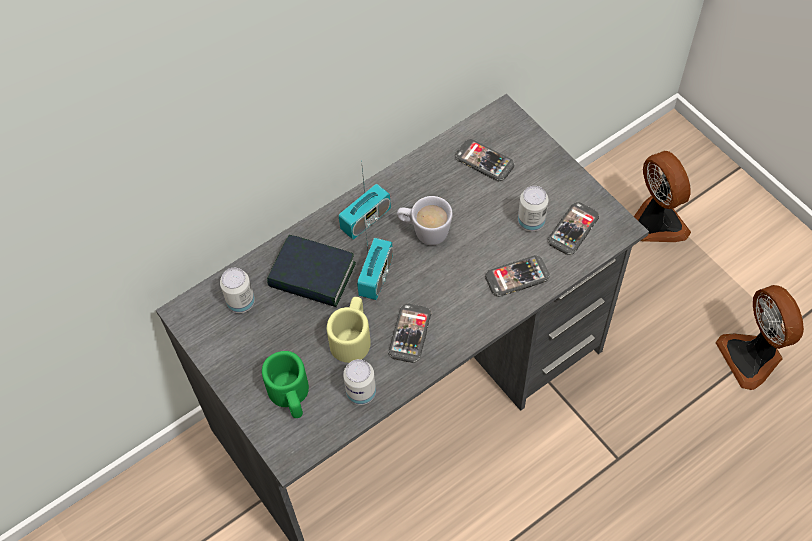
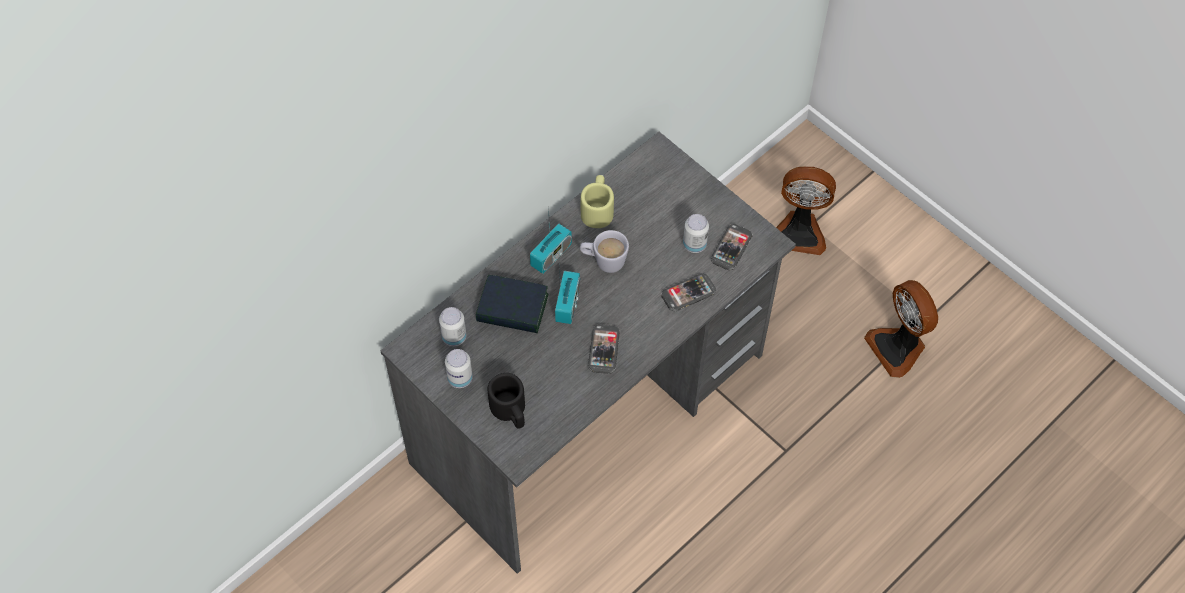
camera: 10 degrees left, 0 degrees up
(290, 395) = (510, 411): green mug -> black mug
(352, 337) = (555, 357): beige mug -> beige mug (597, 209)
(361, 393) = (570, 402): can -> can (460, 378)
(484, 161) = (647, 194): phone -> none
(655, 223) = (799, 232): fan -> fan turned 135 degrees clockwise

